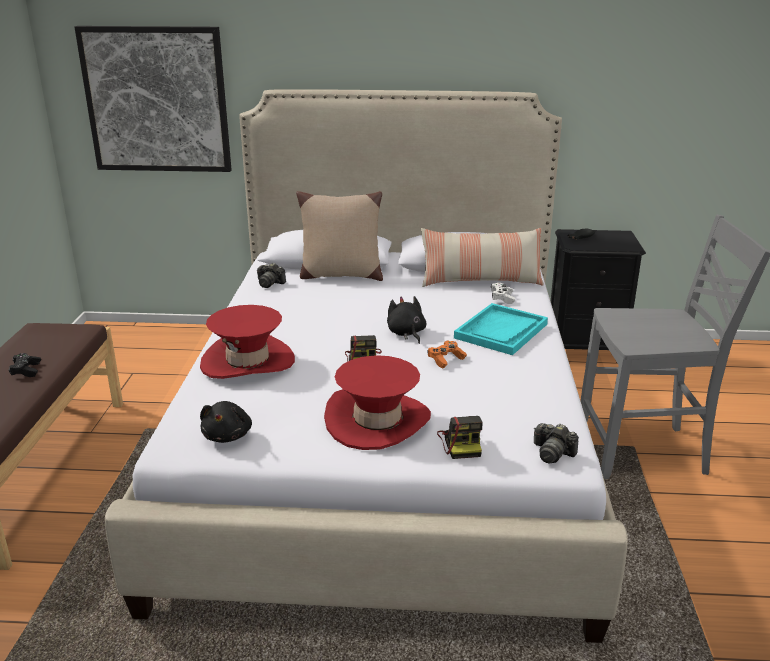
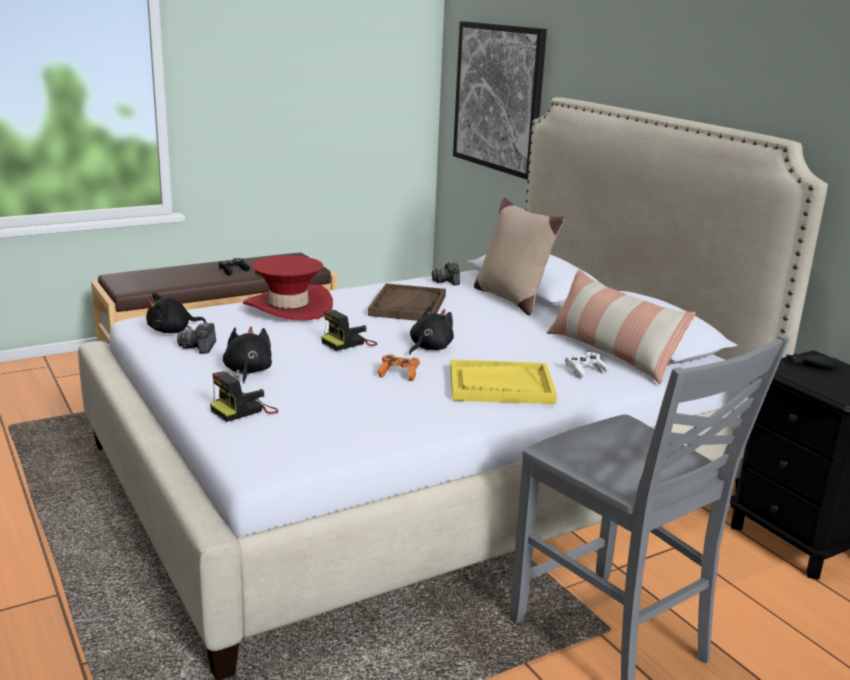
camera: 55 degrees right, 5 degrees down
(307, 313) = (407, 305): none -> brown tray
(377, 421) = (247, 371): red hat -> black plush toy
(501, 331) = (500, 385): turquoise tray -> yellow tray
(552, 453) = (268, 454): camera -> camera (199, 347)

